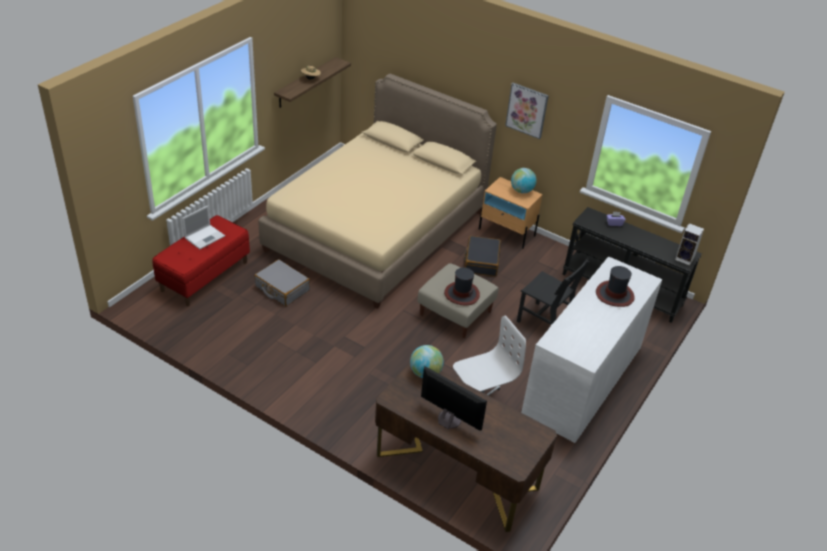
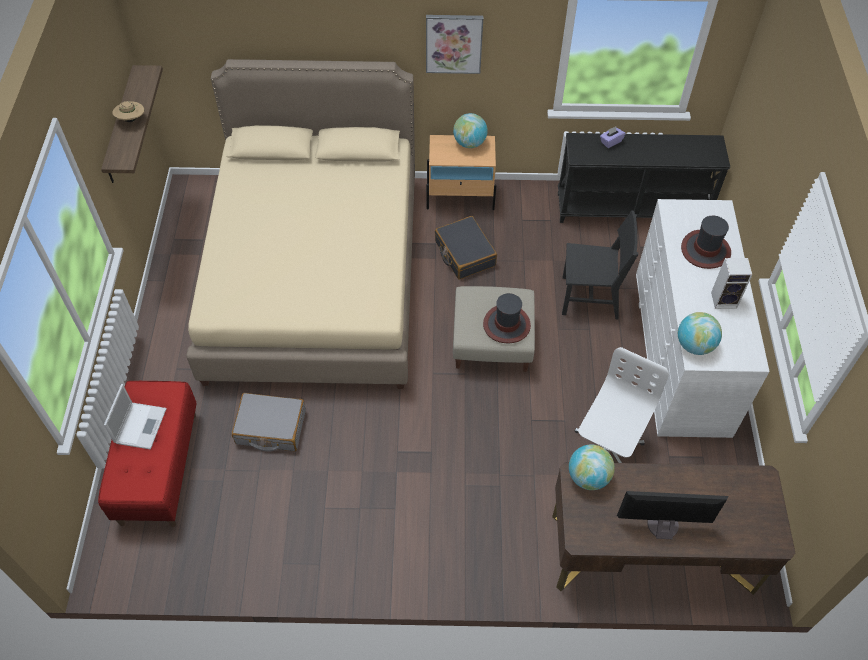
camera: 30 degrees left, 15 degrees up
(555, 336) = (694, 345): none -> globe
(685, 259) = (714, 152): speaker -> speaker (725, 299)

